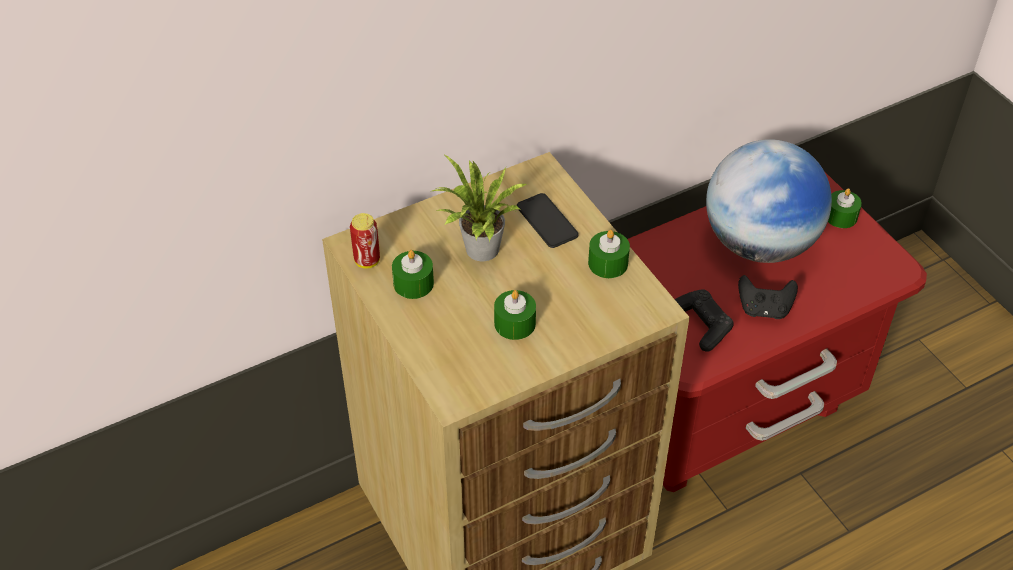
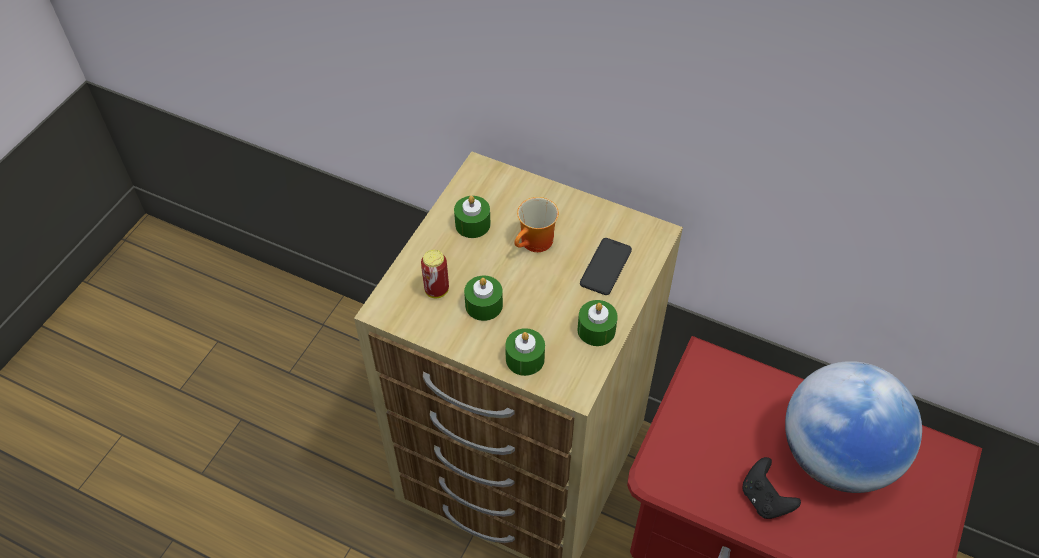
camera: 55 degrees right, 5 degrees up
(367, 261) = (471, 186): can -> can (436, 290)
(479, 252) = (536, 244): potted plant -> mug
(701, 325) = (705, 461): black game controller -> none
(841, 216) = (933, 505): green candle -> green candle (525, 358)

